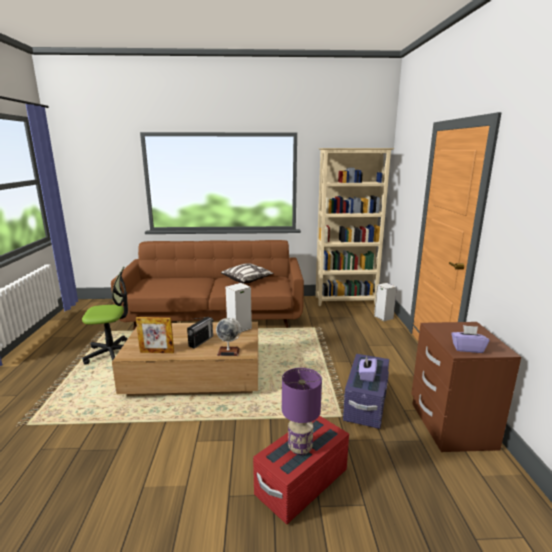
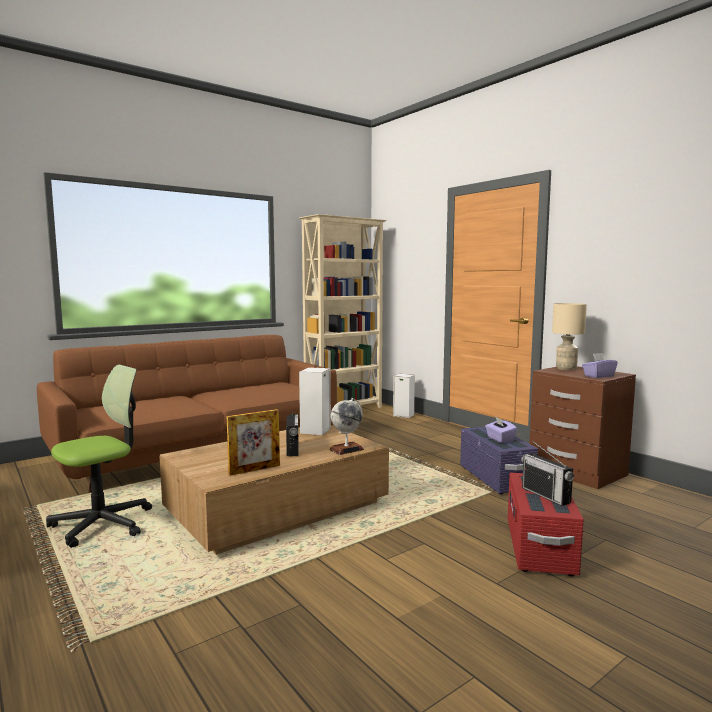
camera: 35 degrees left, 10 degrees down
(247, 279) = (248, 388): pillow -> none
(300, 448) = (545, 495): purple table lamp -> radio
(458, 328) = (566, 369): none -> beige table lamp

